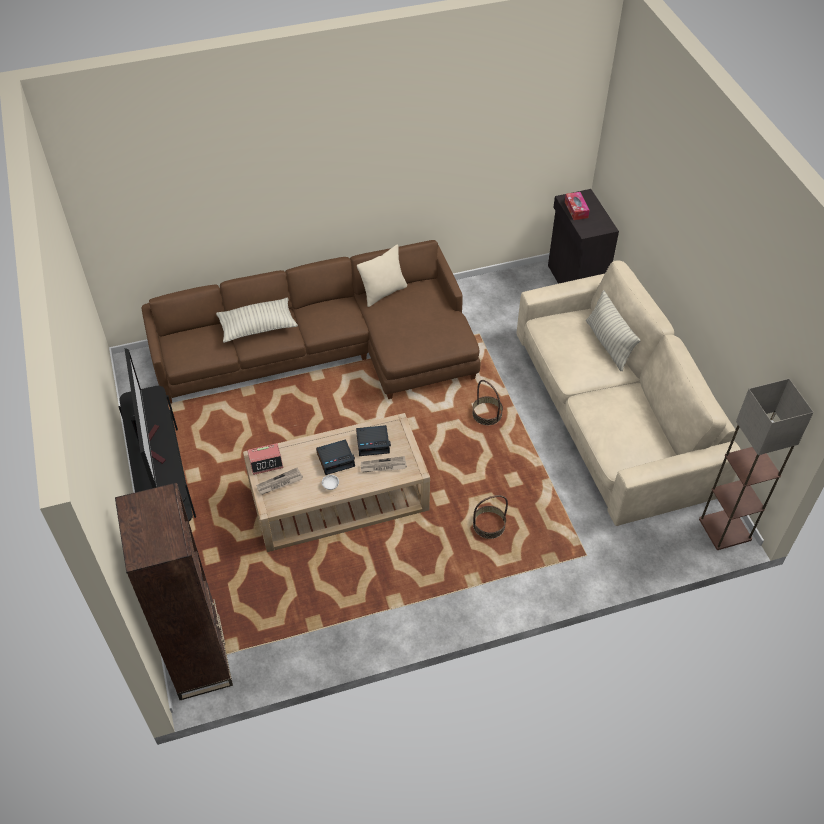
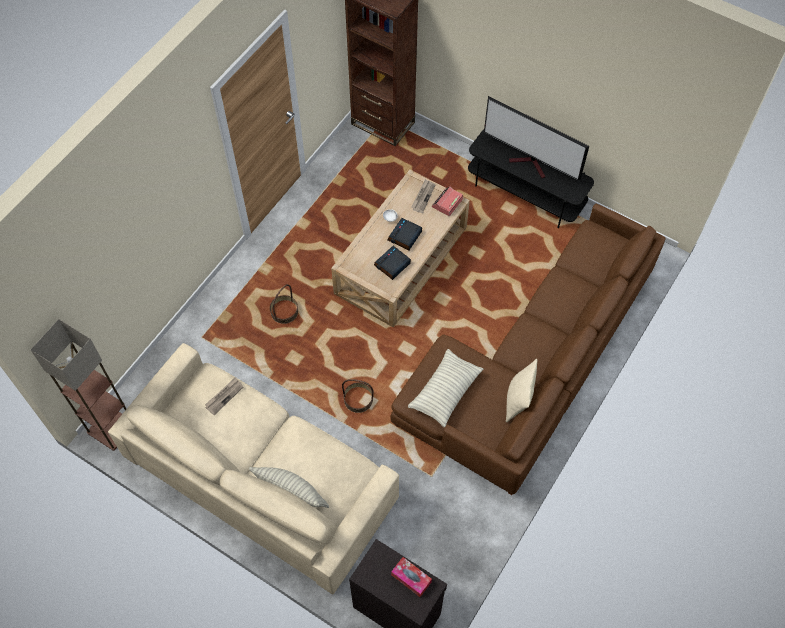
camera: 140 degrees right, 10 degrees up
(257, 327) = (573, 295): pillow -> pillow (445, 392)
(383, 466) = (369, 253): newspaper -> newspaper (224, 396)

